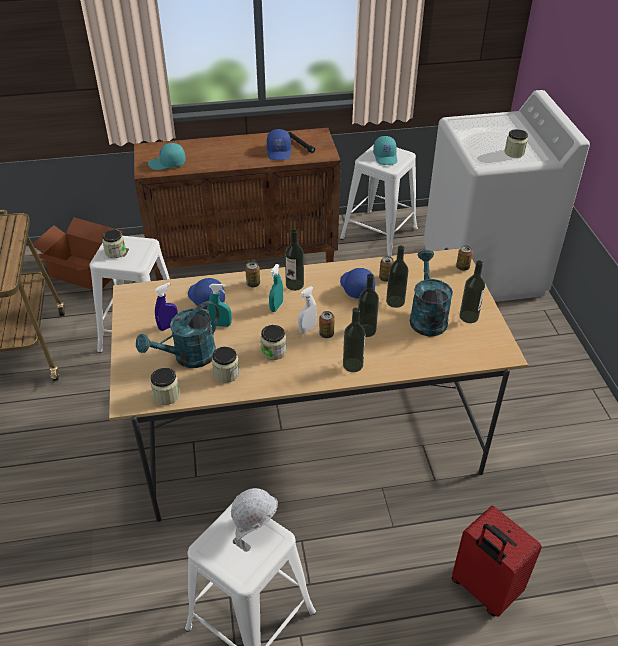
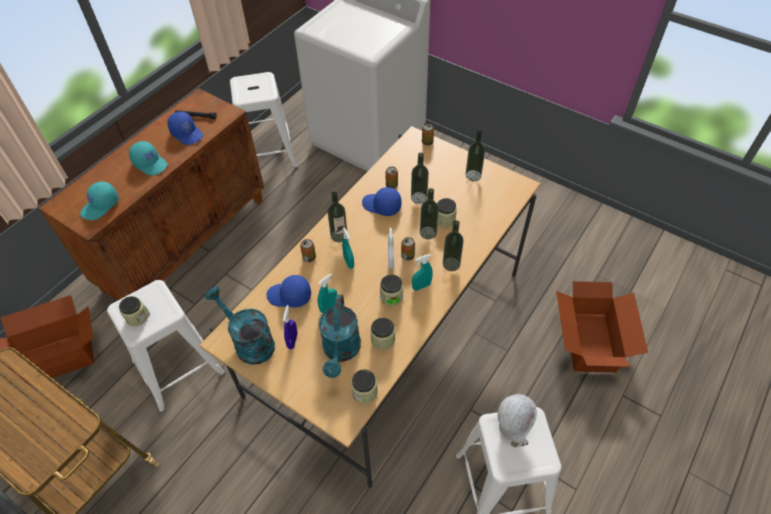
camera: 45 degrees left, 10 degrees up
(306, 362) = (421, 286): none -> turquoise spray bottle
(386, 157) = (253, 87): turquoise cap -> turquoise cap (150, 163)
(426, 316) = (450, 194): turquoise watering can -> turquoise watering can (249, 342)
(483, 589) = (589, 342): red suitcase -> cardboard box
(514, 152) = (380, 32): jar -> jar (444, 220)

